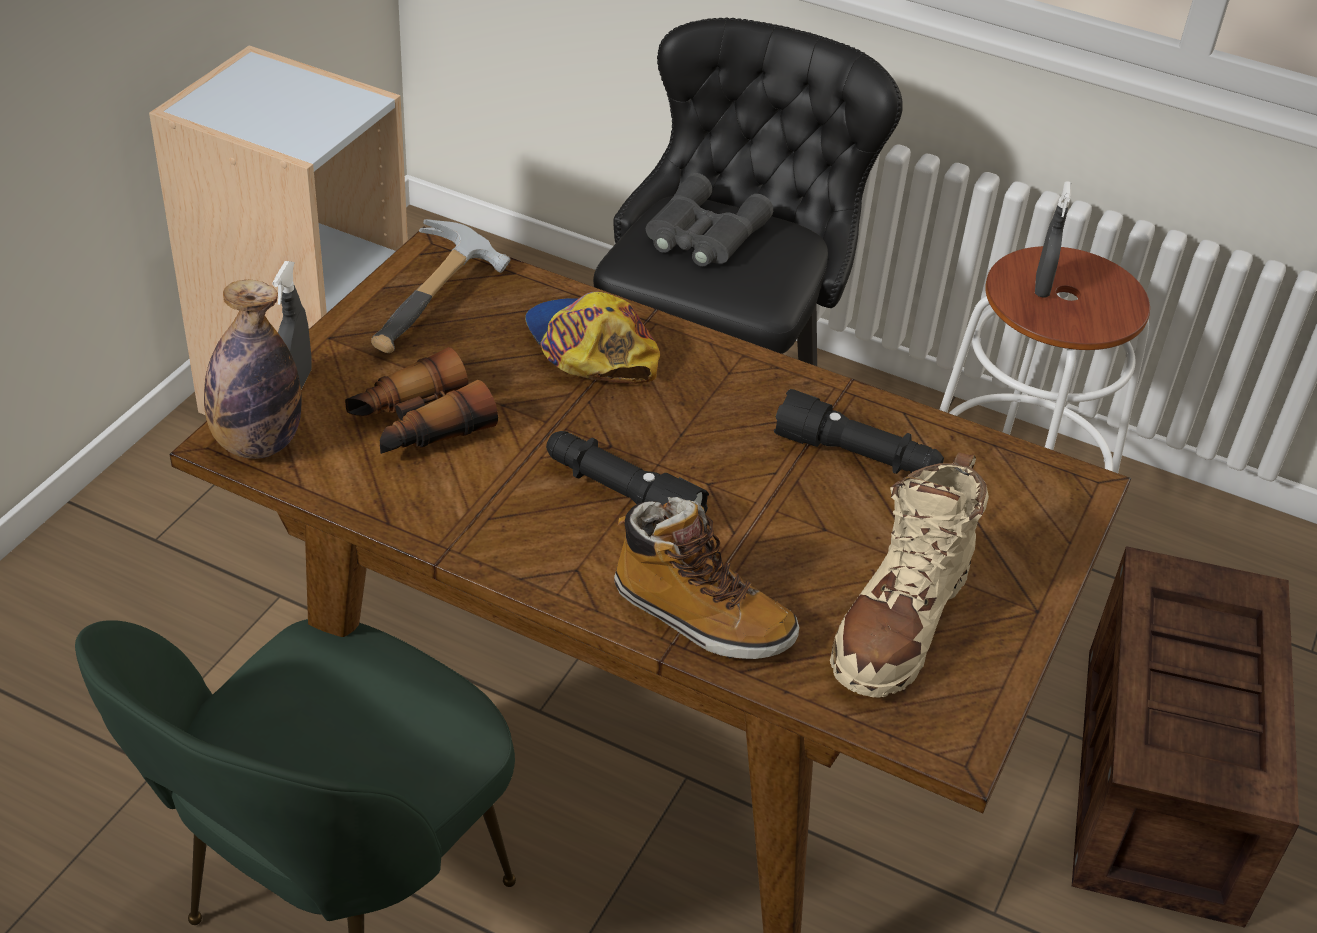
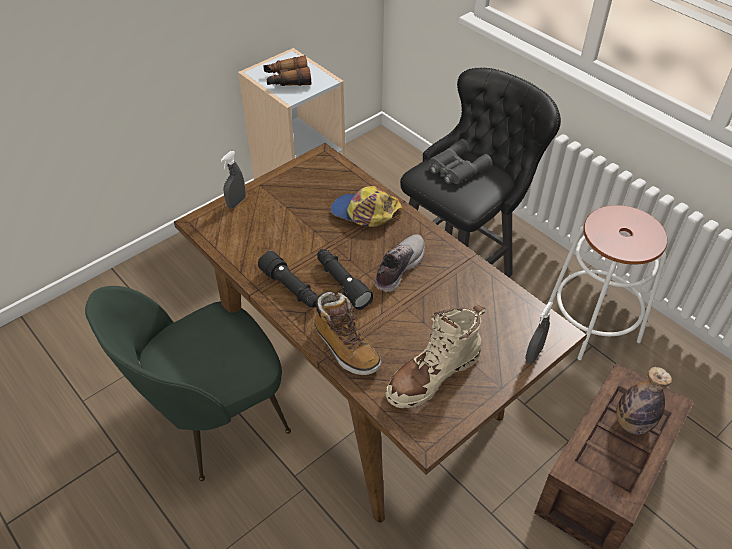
camera: 25 degrees right, 5 degrees up
(257, 443) = (208, 225): bottle -> bottle (632, 423)
(418, 424) = (275, 231): binoculars -> binoculars (287, 80)
(441, 304) = (313, 179): hammer -> none
(589, 348) = (365, 213): cap -> cap turned 60 degrees counterclockwise
(717, 440) = (398, 268): none -> shoe
(857, 456) = (457, 291): black flashlight -> black flashlight (291, 288)
(1042, 286) = (613, 226): grey spray bottle -> grey spray bottle (533, 354)

